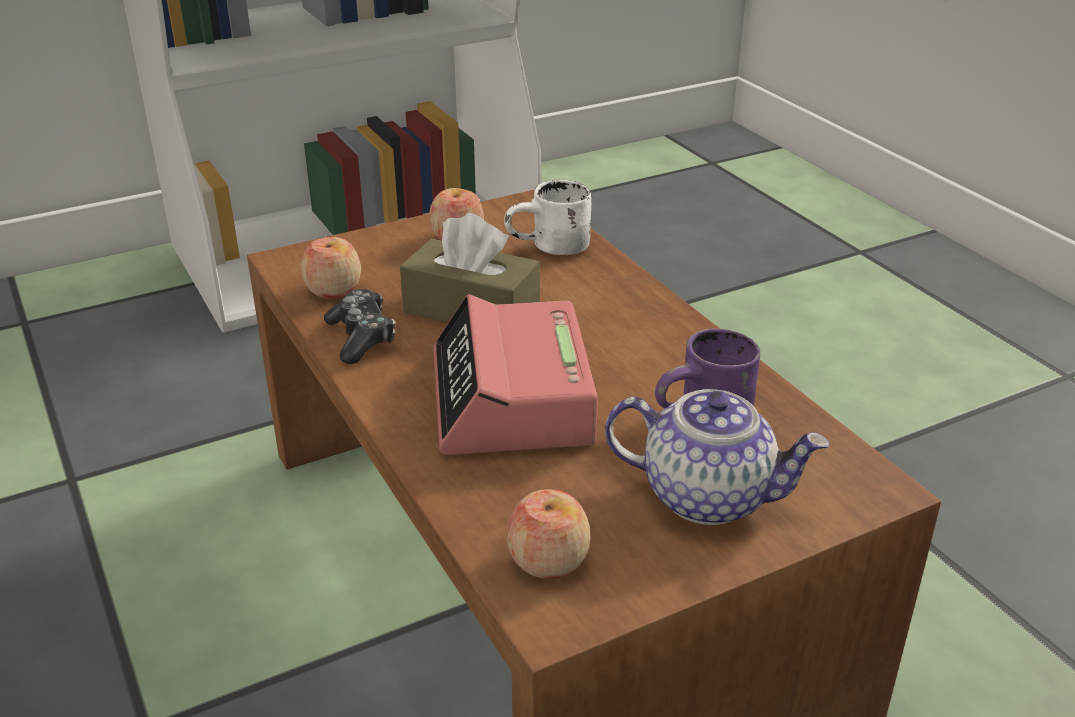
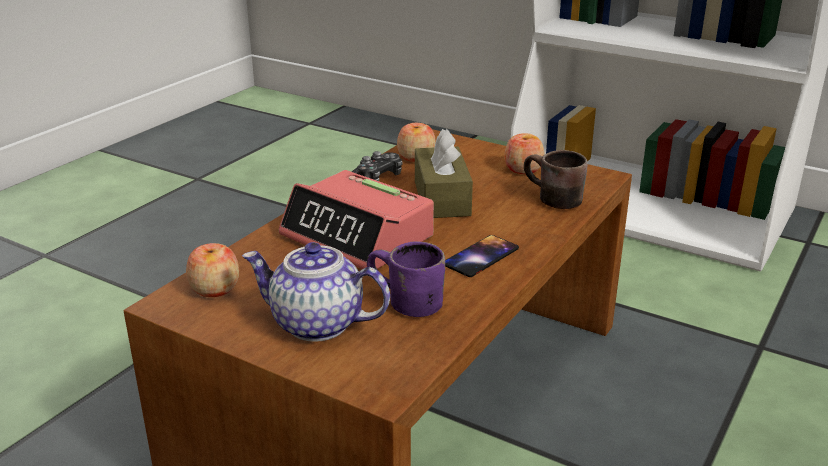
camera: 60 degrees right, 5 degrees down
(511, 399) = (358, 236): alarm clock -> alarm clock turned 105 degrees counterclockwise
(551, 249) = (550, 200): white mug -> brown mug
(641, 334) = (480, 256): none -> phone
(708, 496) = (316, 324): teapot -> teapot turned 120 degrees clockwise

